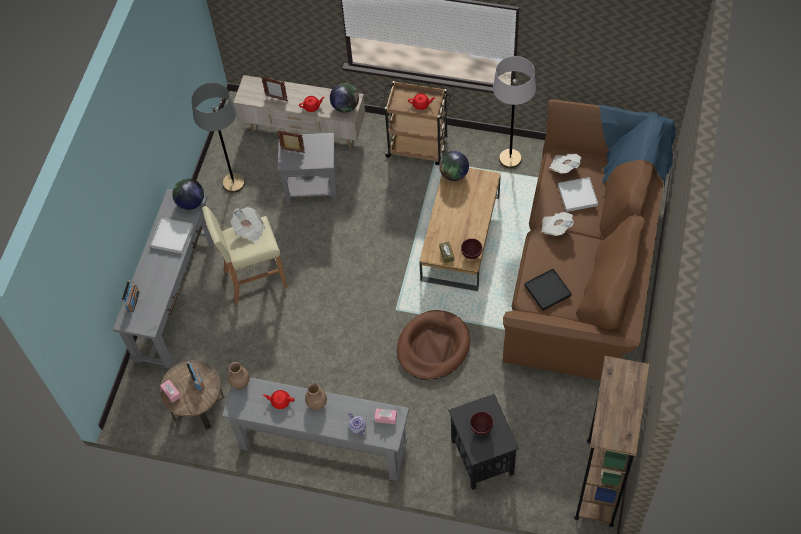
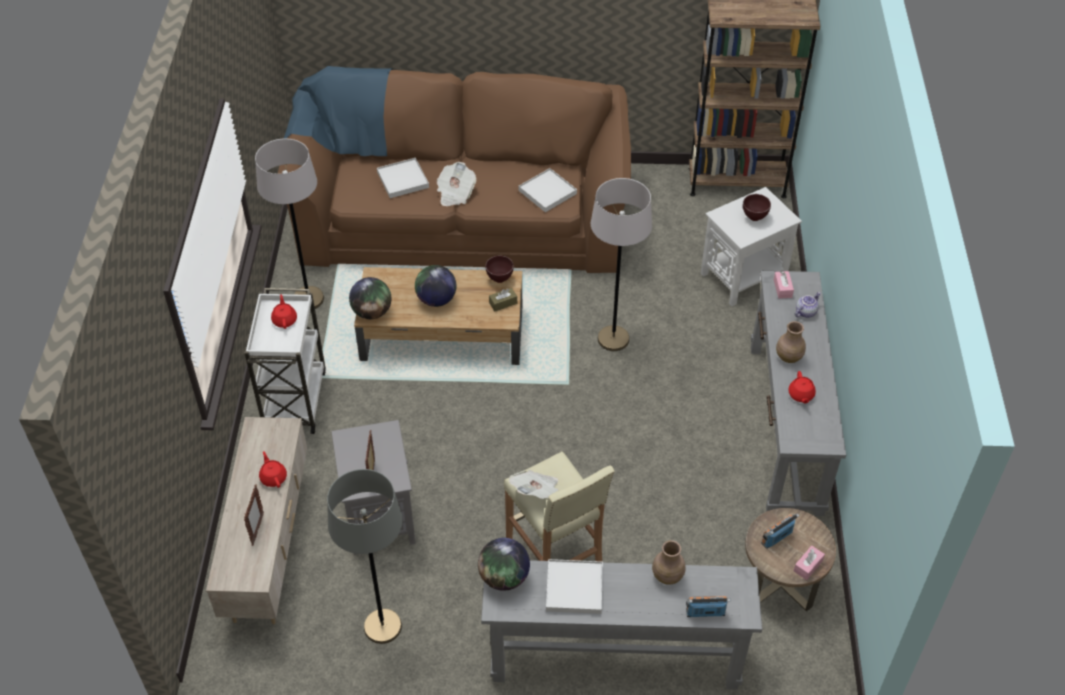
camera: 105 degrees left, 10 degrees down
(240, 382) = (790, 444): brown vase -> brown vase (668, 576)
(345, 106) = (271, 435): globe -> globe (436, 300)
(418, 148) = (295, 399): brown cart -> white cart
(433, 347) = (613, 339): brown dog bed -> grey floor lamp
(482, 456) = (742, 277): black side table -> white side table
(547, 291) = (547, 192): black tray -> white tray
(564, 167) = (360, 194): newspaper -> none

